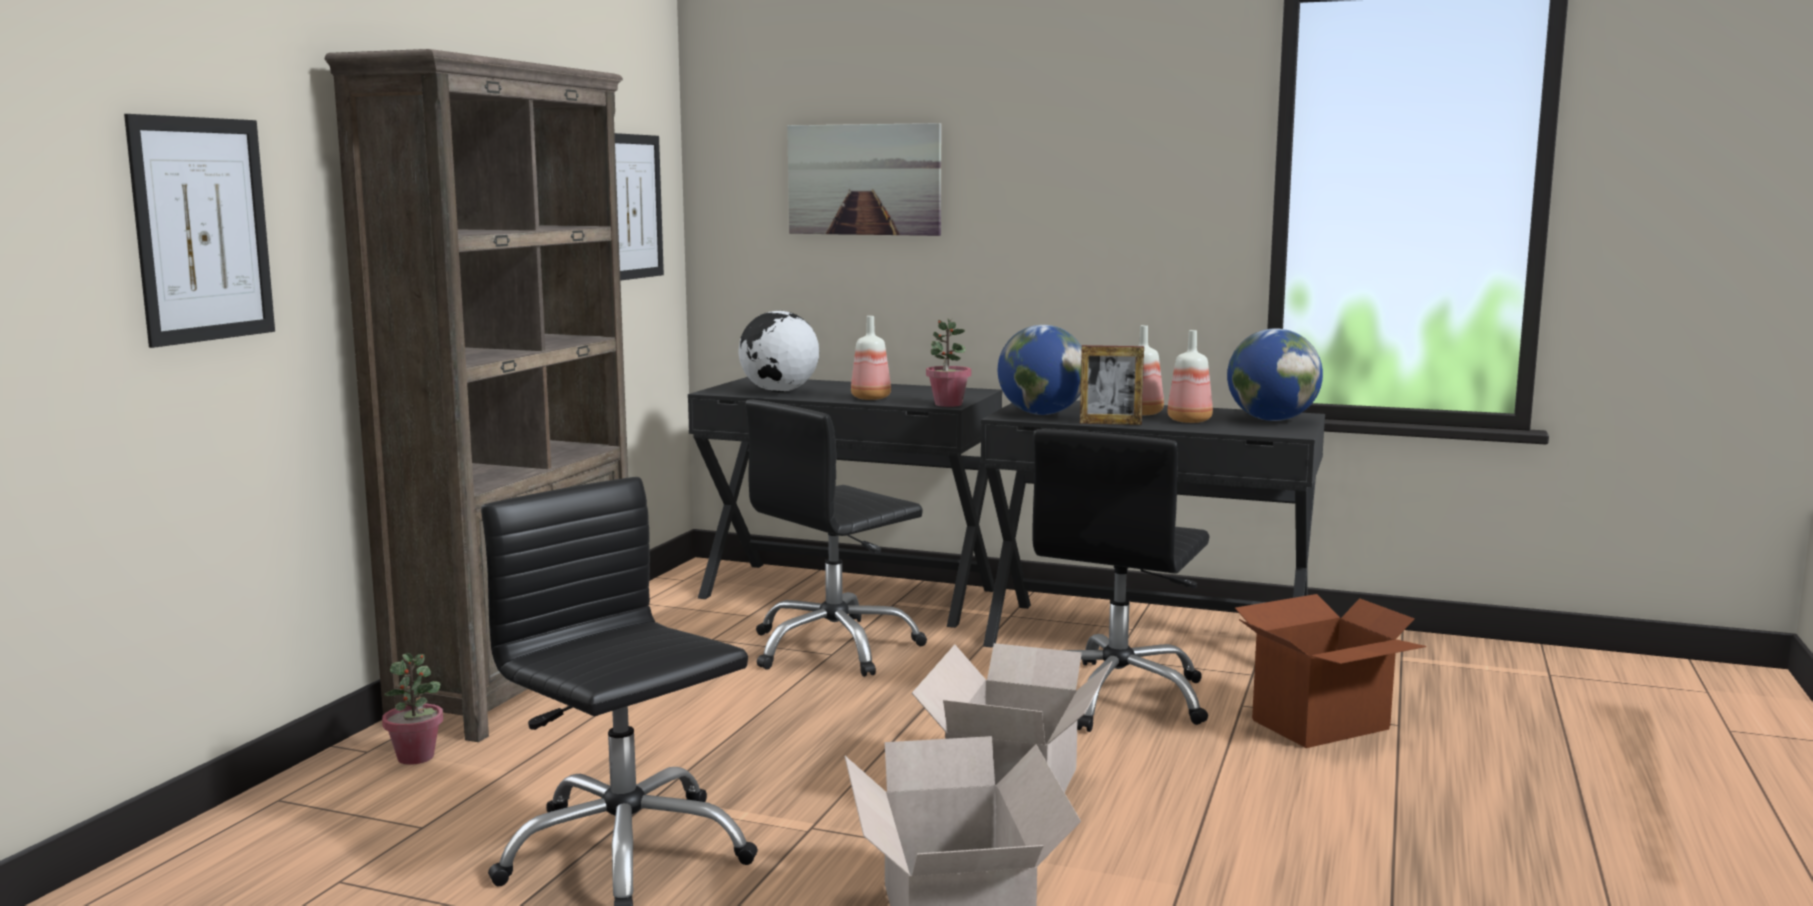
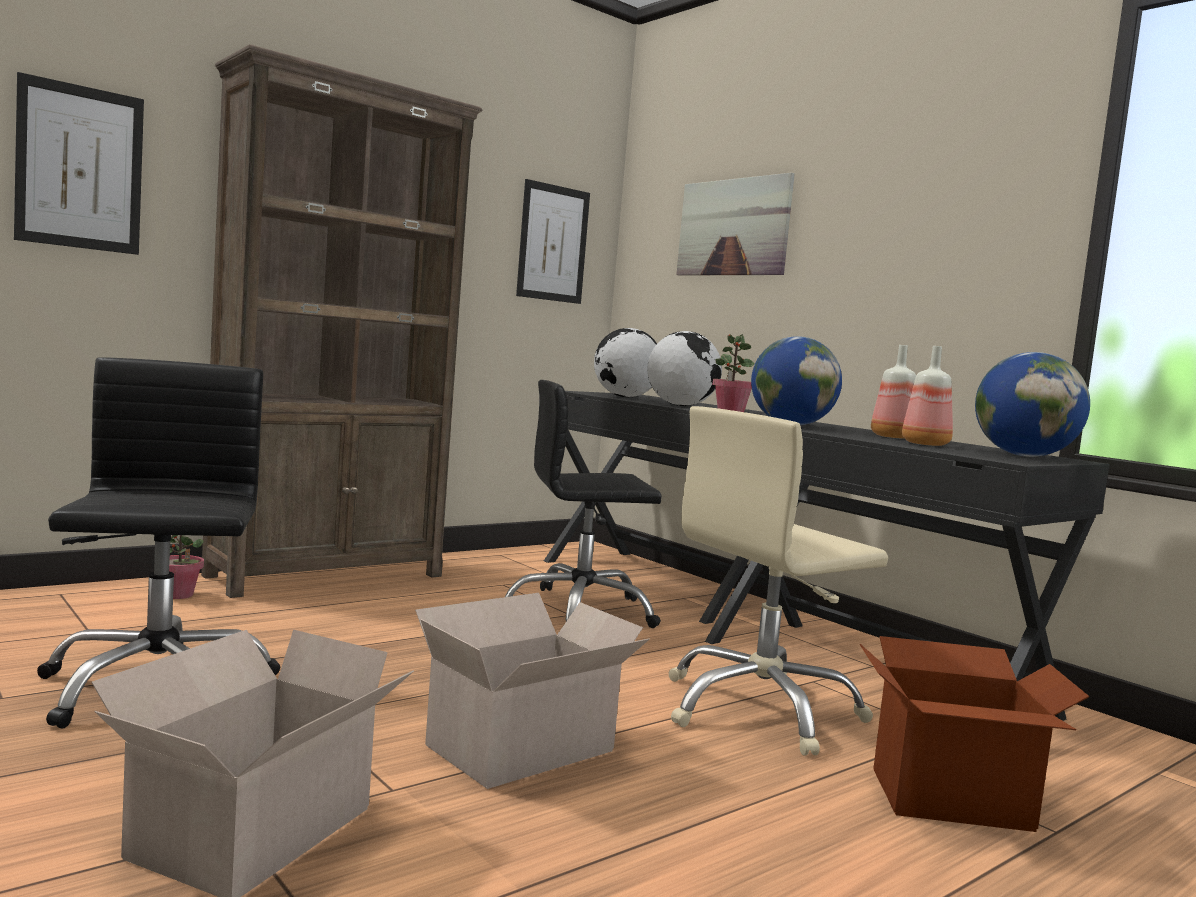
camera: 30 degrees right, 5 degrees down
(870, 398) = (680, 406): bottle -> globe
(1110, 423) = (835, 434): picture frame -> none
(1117, 697) = (760, 710): black office chair -> beige office chair

